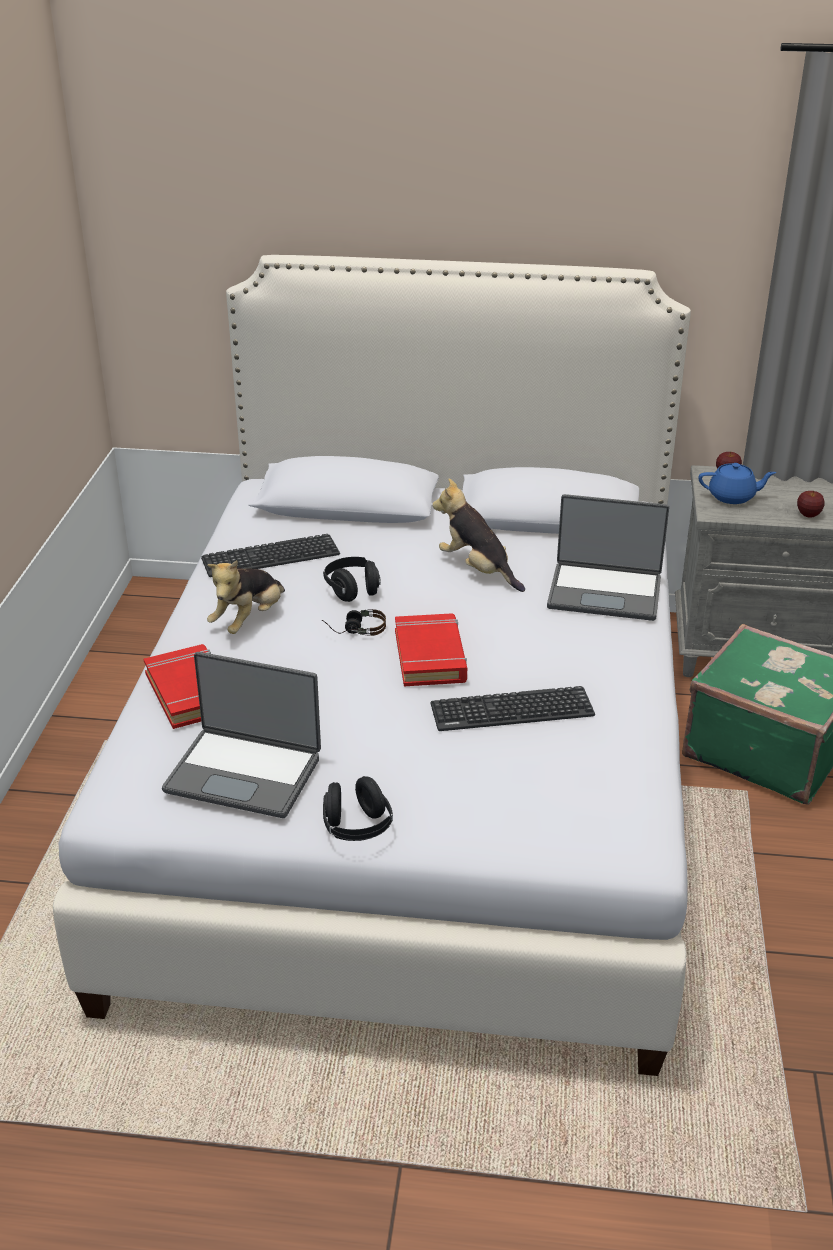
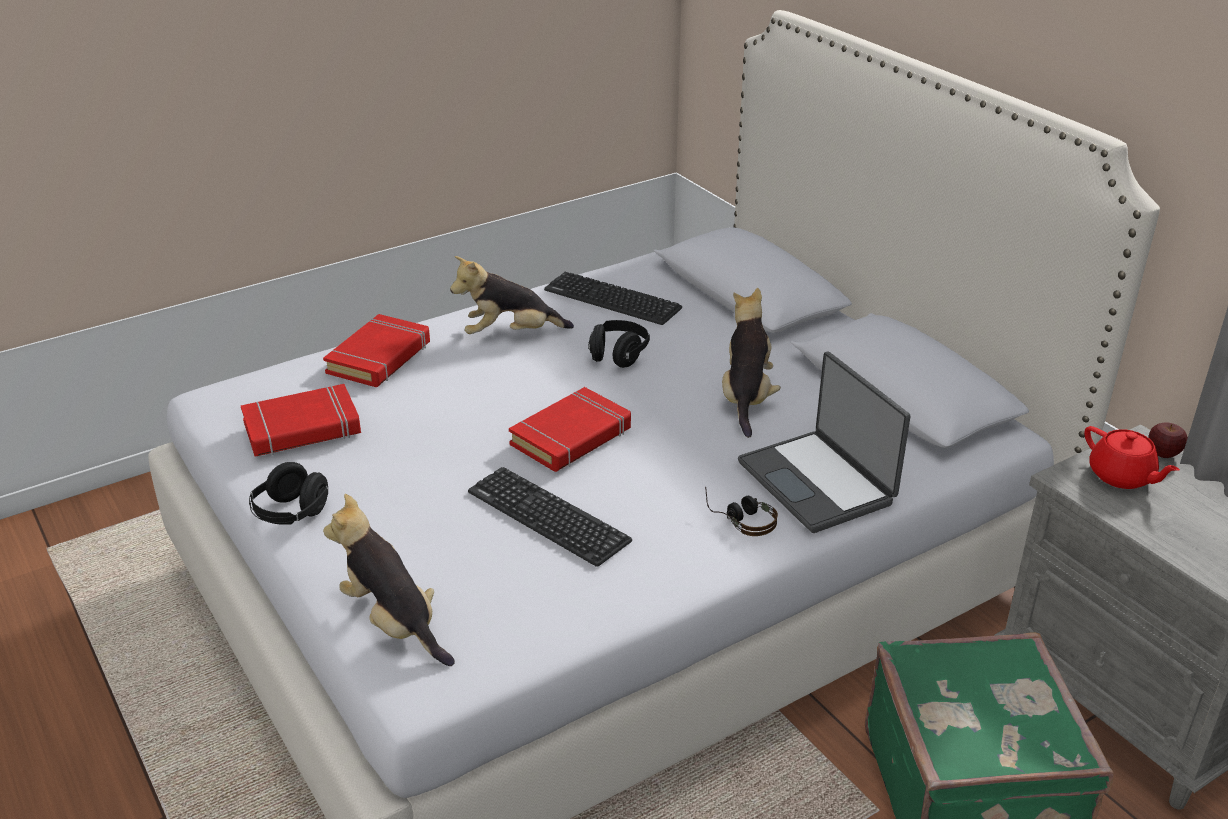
camera: 50 degrees right, 0 degrees up
(244, 773) = (302, 428): laptop -> red book
(354, 630) = (560, 384): headphones -> headphones (740, 518)
(555, 832) = (394, 623): none -> plush toy
(732, 497) = (1121, 476): blue teapot -> red teapot
(808, 515) = (1180, 543): apple -> none

